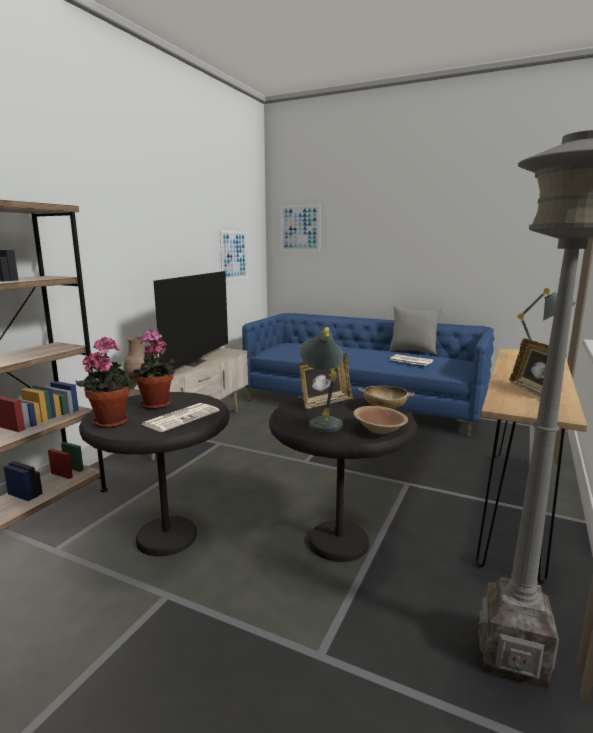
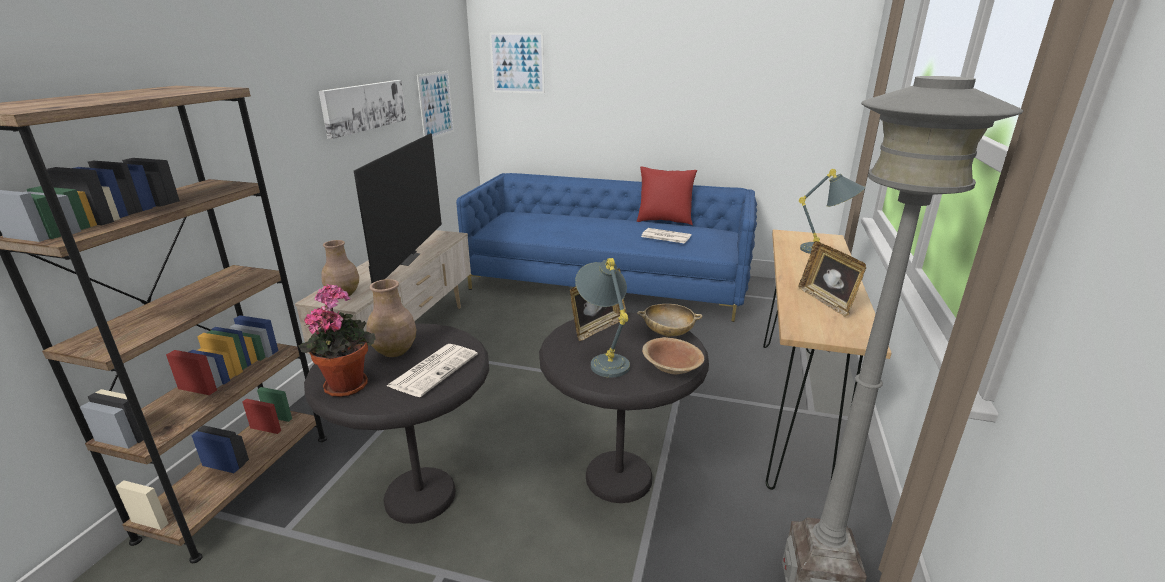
camera: 10 degrees left, 10 degrees up
(157, 406) = (395, 351): potted plant -> brown vase
(175, 247) = (364, 107): none -> picture
(413, 352) = (664, 221): grey pillow -> red pillow

